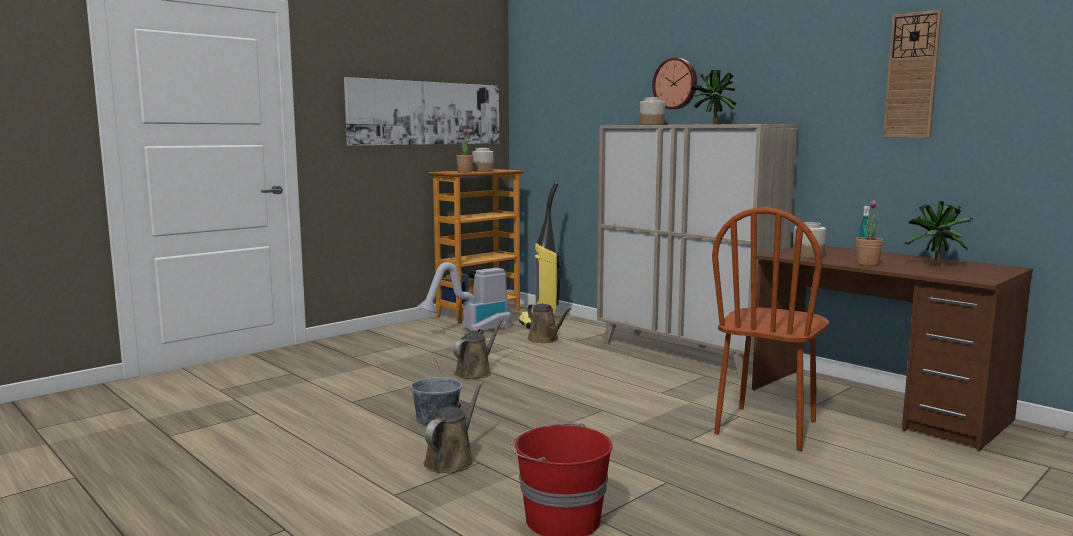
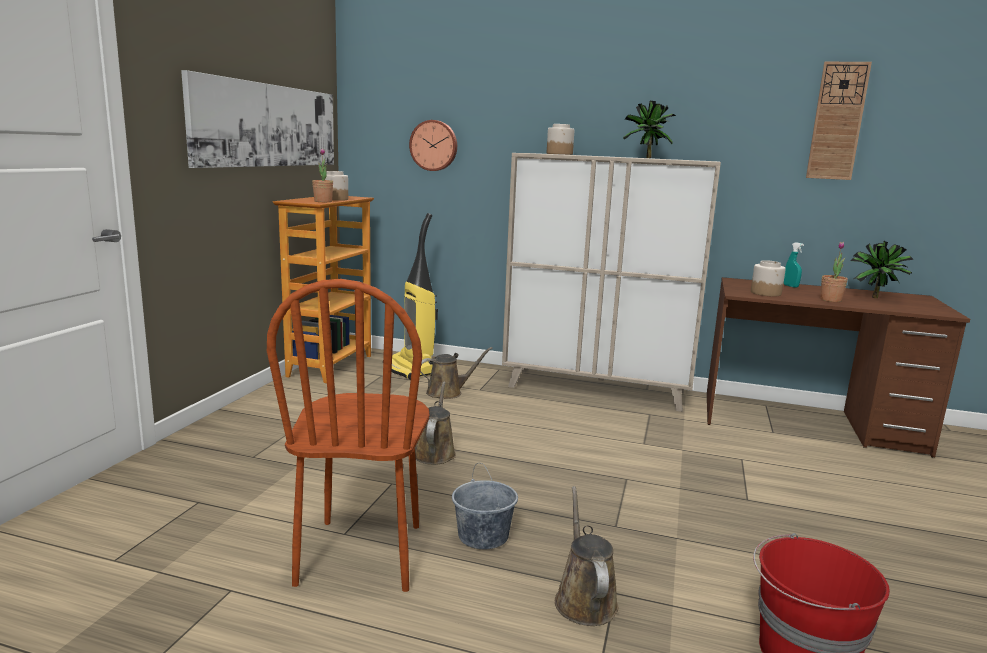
camera: 30 degrees left, 5 degrees up
(471, 331) = (353, 392): vacuum cleaner -> none
(545, 339) = (448, 392): brown watering can -> brown watering can turned 45 degrees counterclockwise
(676, 83) = (575, 110): wall clock -> wall clock (434, 145)
(767, 428) = (779, 468): brown chair -> brown chair (361, 554)

